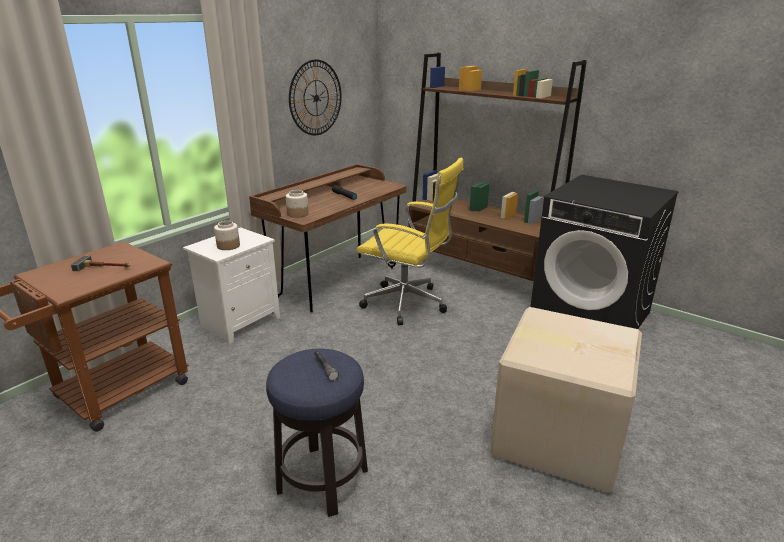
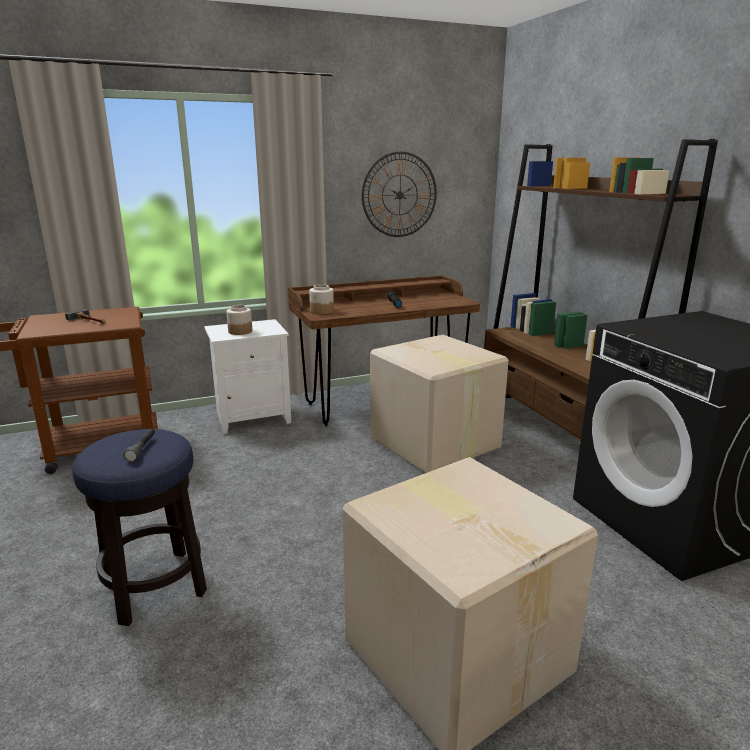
camera: 30 degrees right, 5 degrees down
(408, 304) = (434, 444): yellow office chair -> cardboard box

